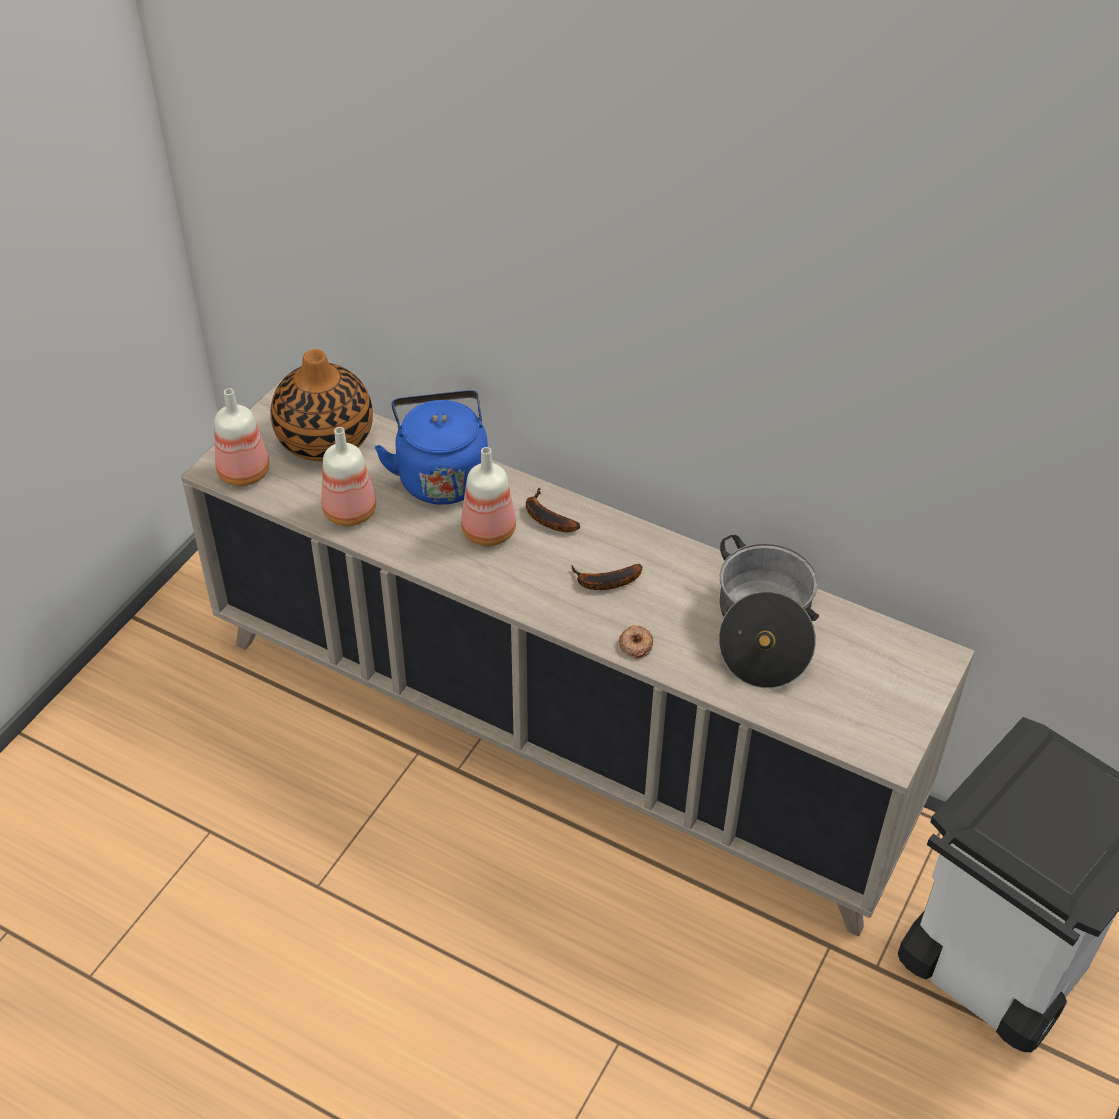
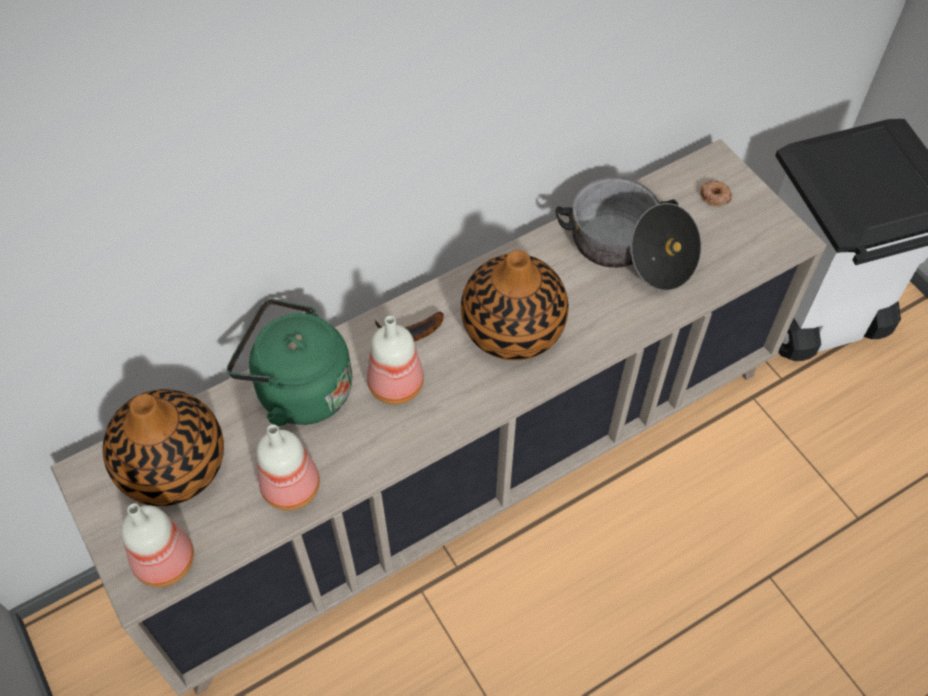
camera: 60 degrees left, 10 degrees up
(441, 476) = (298, 389): blue kettle -> green kettle
(604, 582) = (512, 328): banana -> vase
(635, 644) = (595, 340): donut -> donut (715, 196)

